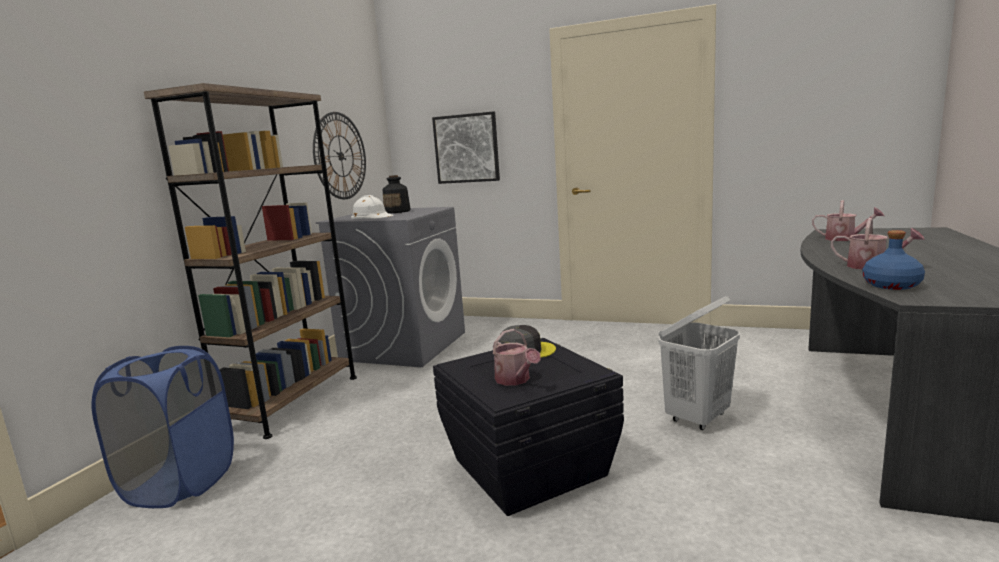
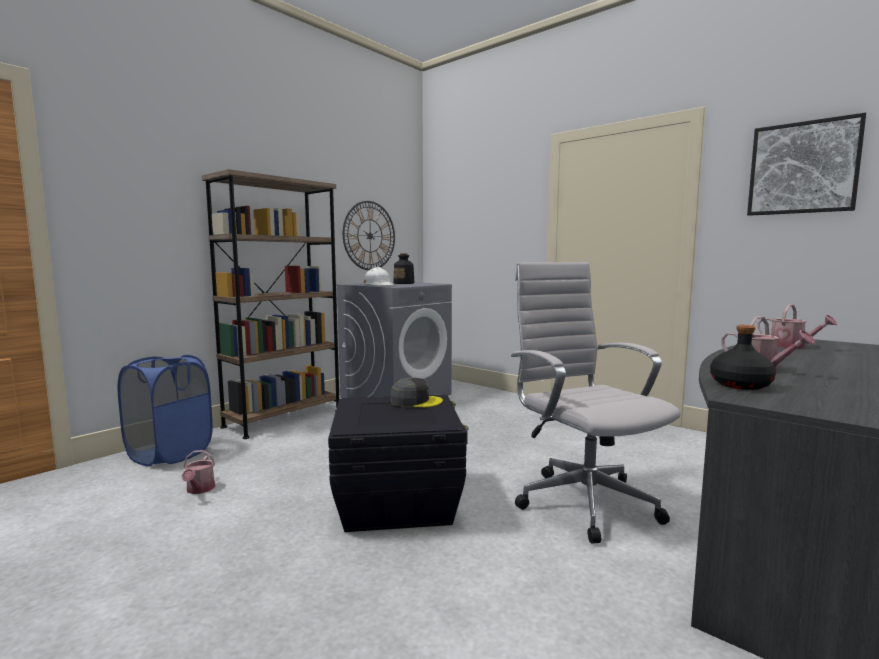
camera: 20 degrees right, 5 degrees down
(466, 148) = (478, 237): picture -> picture (803, 168)
(515, 380) = (377, 418): watering can -> watering can (199, 490)
(698, 418) = (582, 500): white laundry basket -> white office chair
(890, 285) = (739, 385): blue bottle -> black bottle

